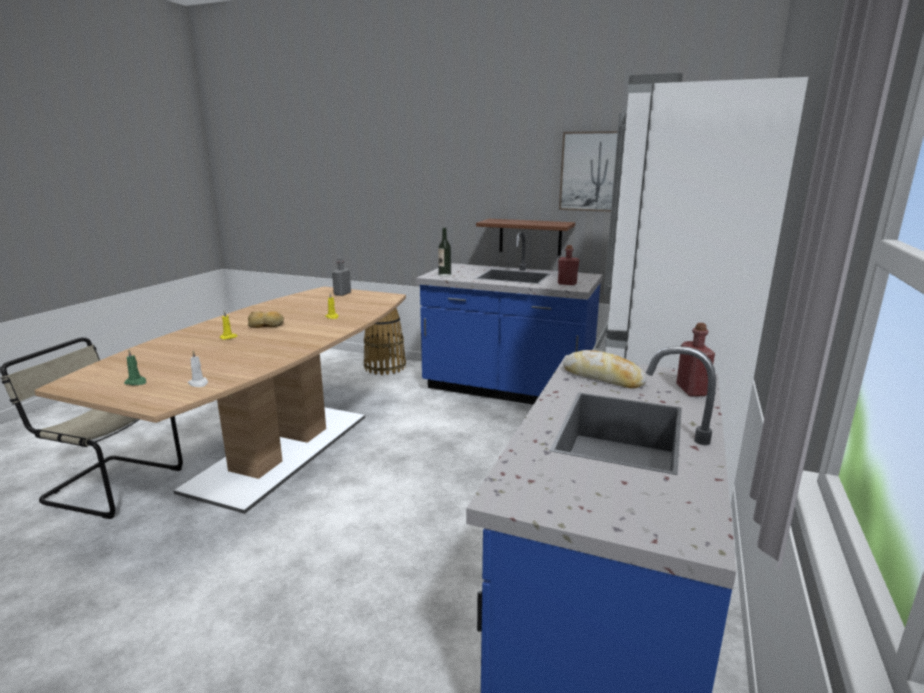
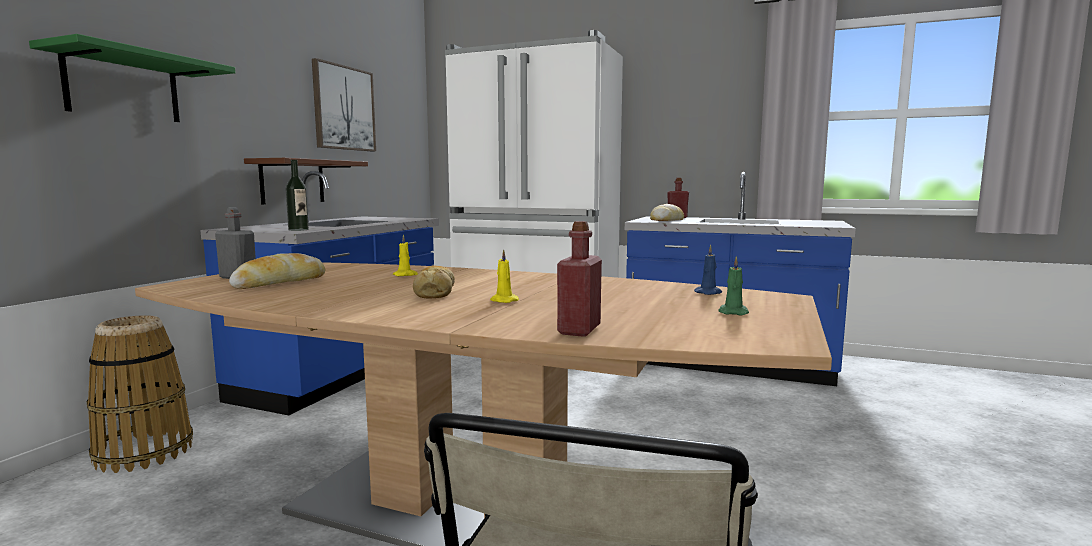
camera: 90 degrees left, 10 degrees down
(198, 383) = (709, 293): white candle -> blue candle
(321, 300) = (280, 282): none -> bread
(418, 179) = (123, 87): none -> green shelf
(567, 283) = (398, 219): red bottle -> red bottle (579, 330)

